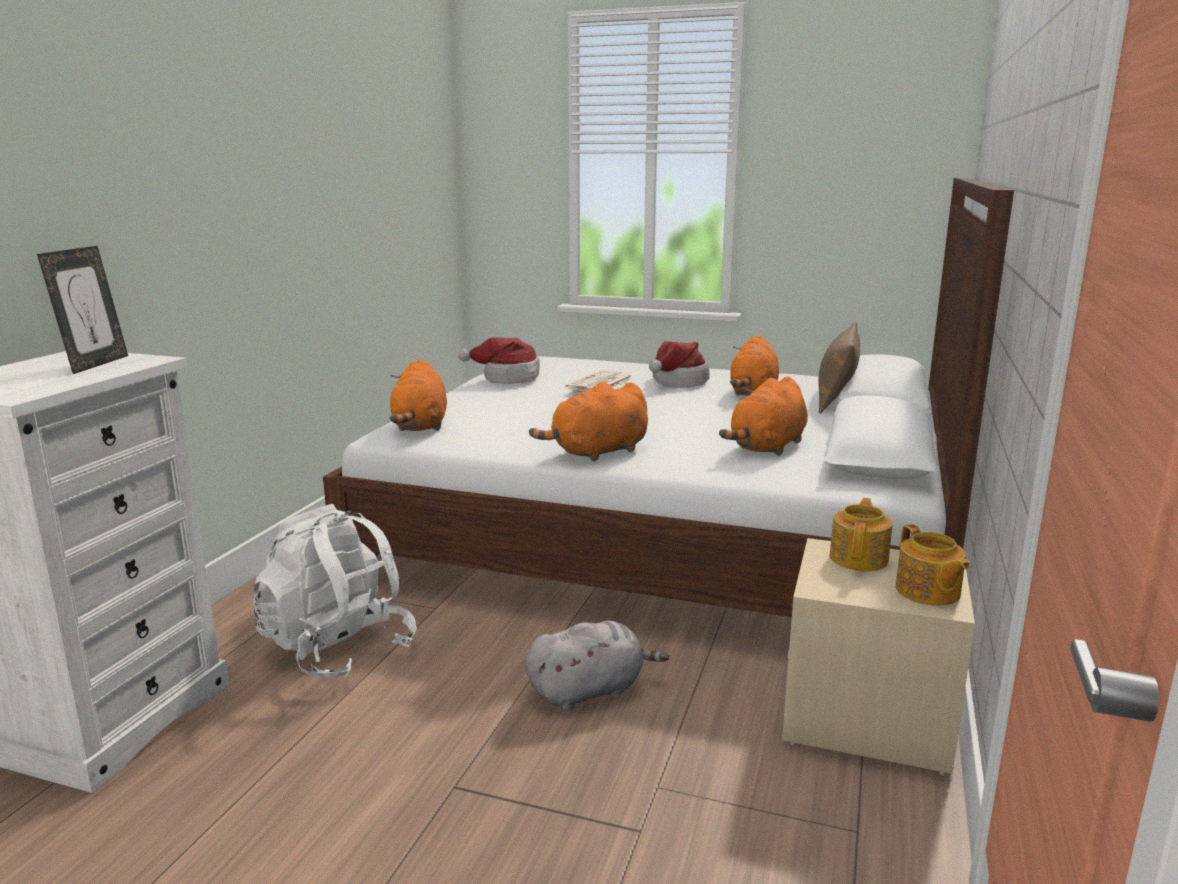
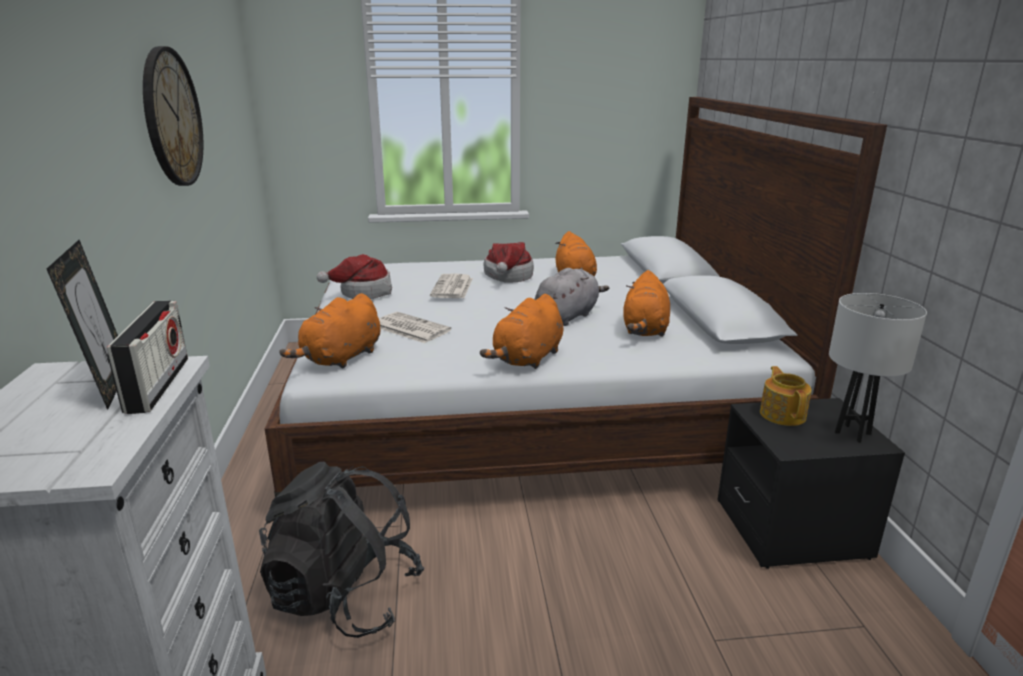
camera: 25 degrees left, 5 degrees up
(124, 367) = (158, 385): none -> radio
(313, 179) = (172, 118): none -> wall clock
(338, 649) = (345, 596): white backpack -> black backpack
(420, 426) = (341, 358): orange plush toy -> orange plush toy turned 60 degrees clockwise
(513, 412) = (409, 328): none -> newspaper
(590, 691) = (594, 568): grey plush toy -> grey plush toy (567, 316)
(836, 396) = (635, 274): brown pillow -> none
(867, 718) = (792, 529): beige nightstand -> black nightstand
(927, 592) = (852, 433): teapot -> white table lamp

